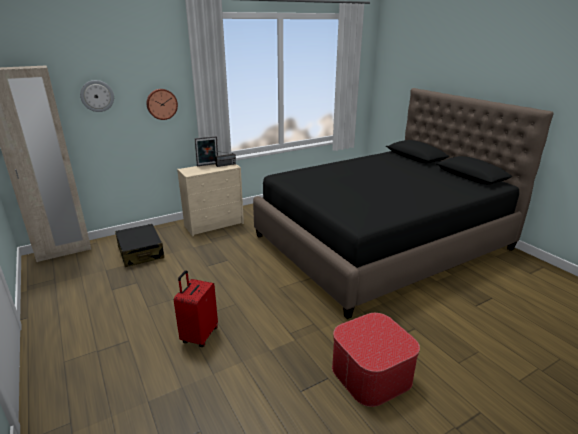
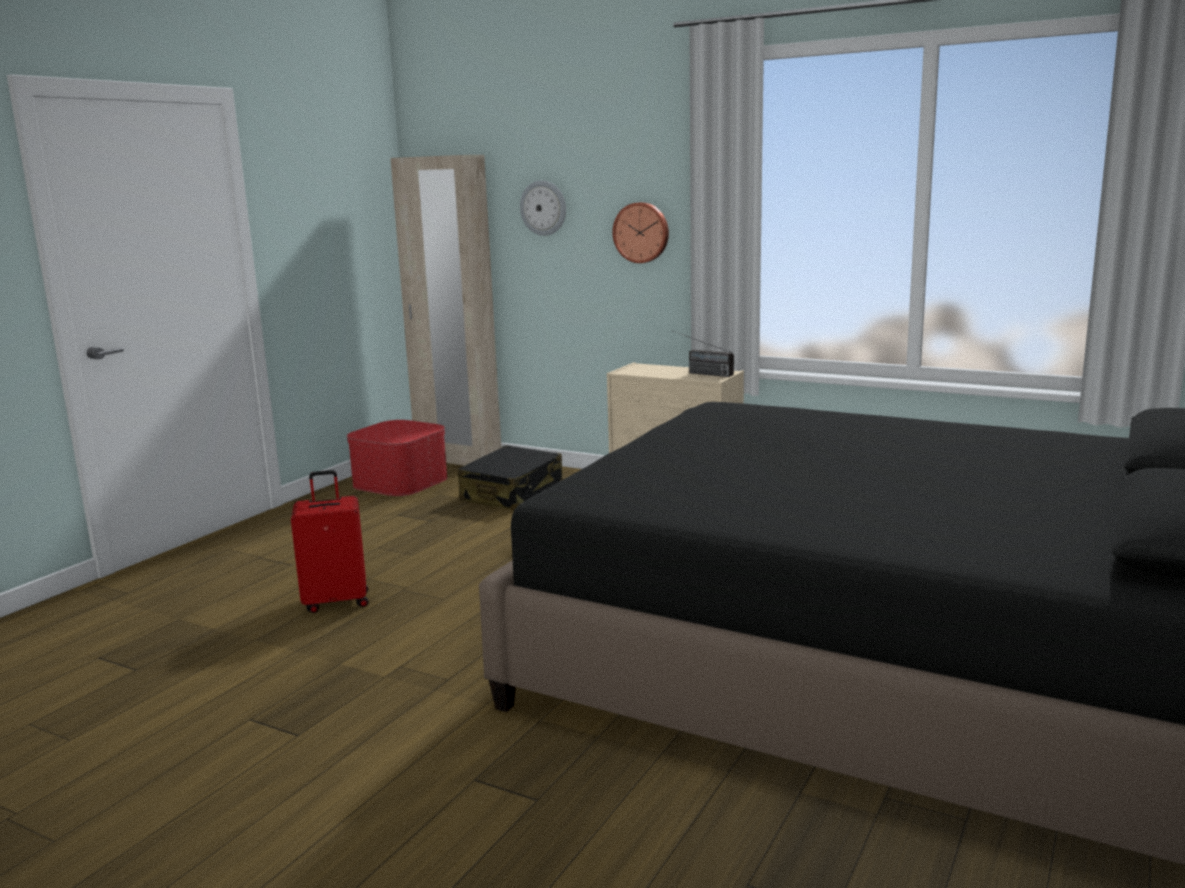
camera: 60 degrees right, 10 degrees down
(208, 165) = (686, 368): picture frame -> none
(371, 373) = (336, 777): ottoman -> ottoman (400, 481)

